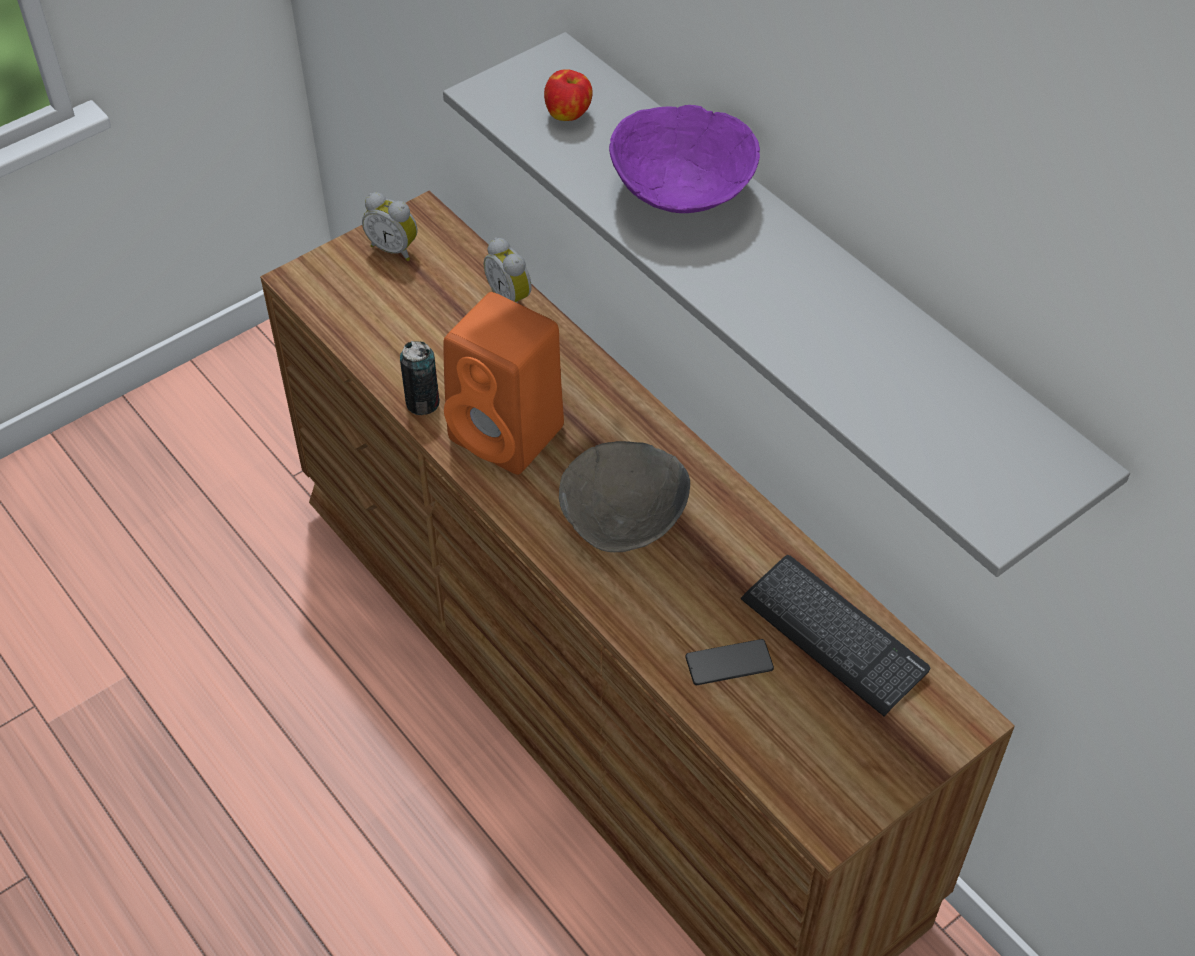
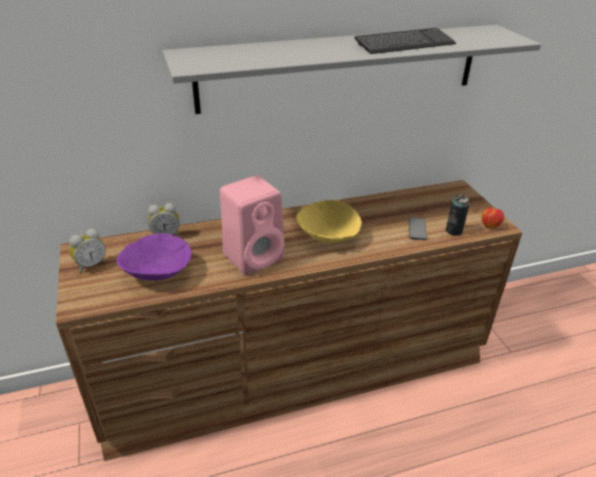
camera: 70 degrees left, 15 degrees down
(422, 403) = (212, 279): can -> can (454, 231)
(510, 434) = (255, 256): orange speaker -> pink speaker
(568, 114) = (226, 57): apple -> apple (490, 225)
(624, 520) = (327, 236): grey bowl -> yellow bowl
(680, 191) = (303, 48): purple bowl -> purple bowl (157, 273)
(833, 636) = (412, 203): keyboard -> keyboard (404, 43)

